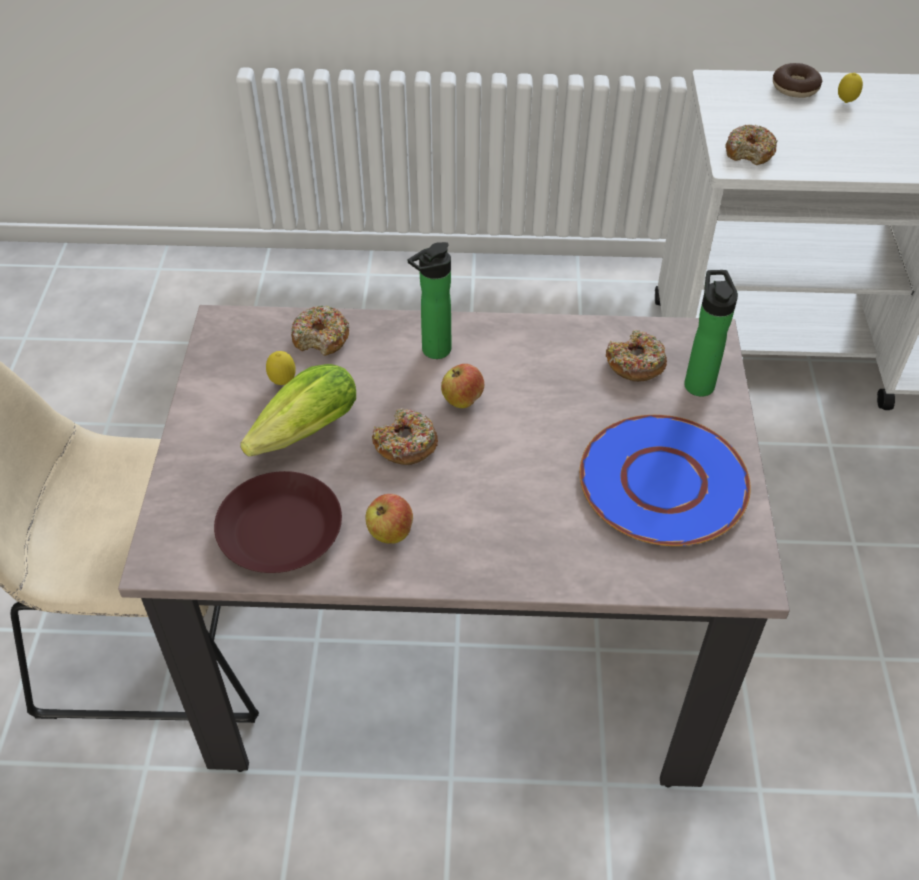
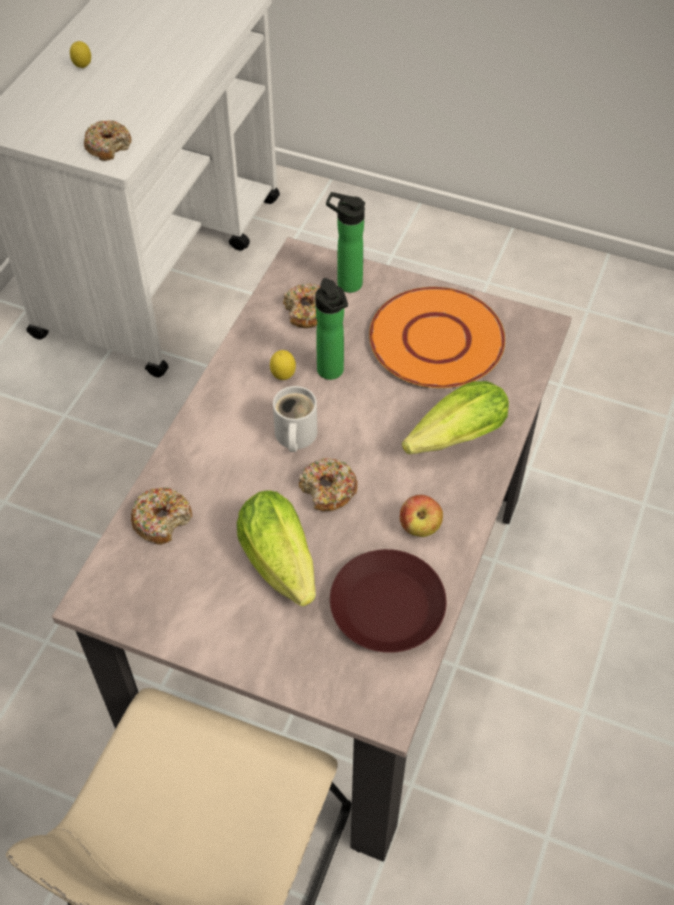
camera: 70 degrees left, 5 degrees up
(283, 383) = (206, 565): lemon -> lemon (283, 377)
(432, 351) = (224, 440): bottle -> bottle (332, 373)
(462, 400) = (294, 436): apple -> white mug
(522, 531) = (450, 440): none -> lettuce
(662, 482) = (436, 341): blue plate -> orange plate
(795, 88) = (41, 86): donut -> none

